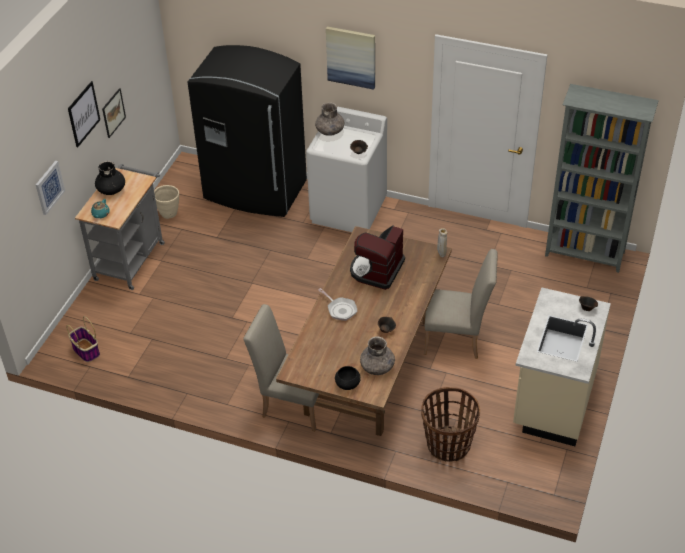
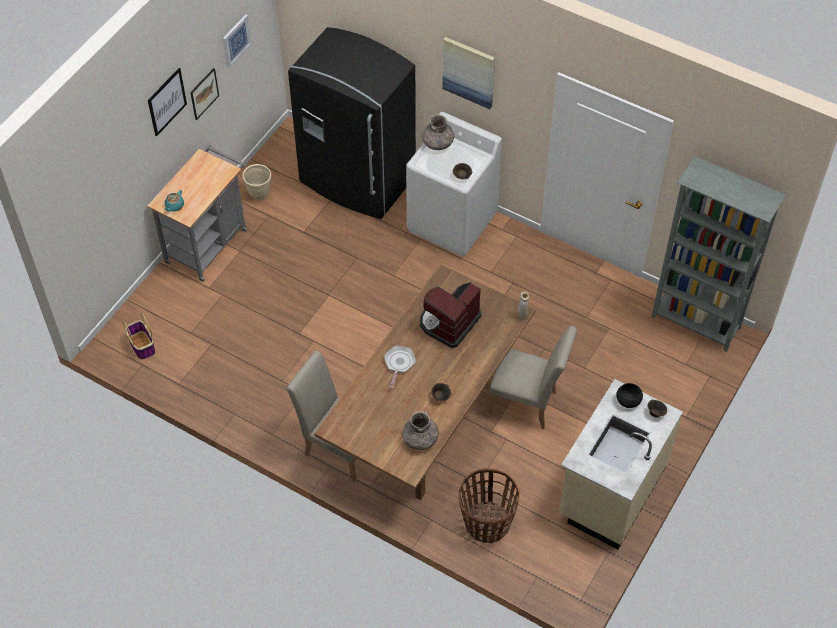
camera: 10 degrees right, 10 degrees up
(49, 187) = (119, 180): picture -> picture (236, 40)
(111, 189) = (191, 176): black vase -> none
(340, 309) = (399, 364): frying pan -> frying pan turned 135 degrees counterclockwise
(347, 384) = (385, 453): black bowl -> black bowl (628, 401)

